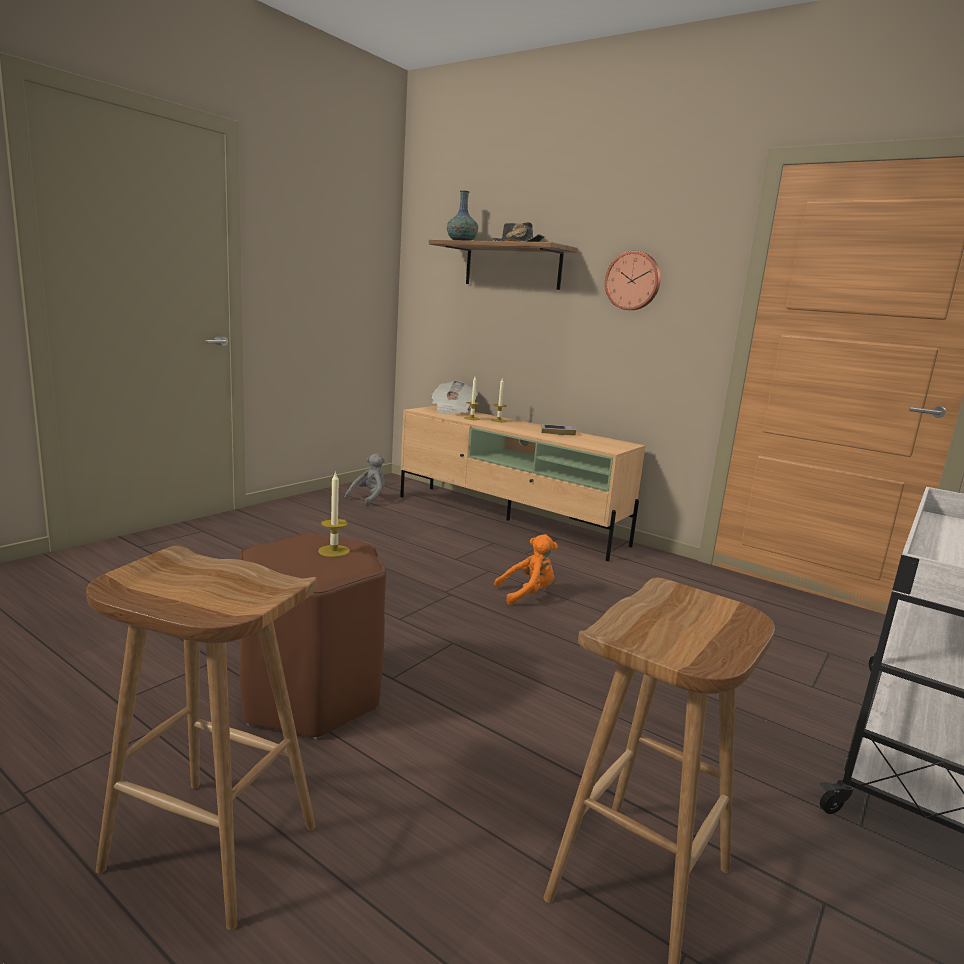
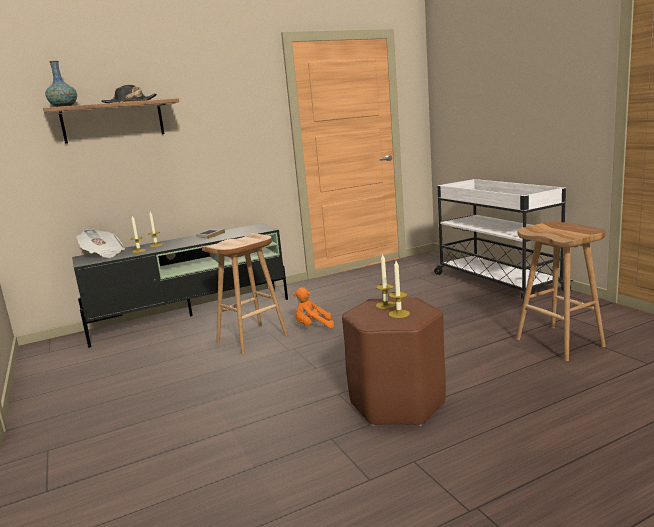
camera: 60 degrees left, 0 degrees up
(207, 848) = (530, 438): brown stool -> brown stool (252, 339)
(295, 561) = (399, 314): none -> candle
(369, 498) = (73, 361): grey plush toy -> none
(508, 520) = (192, 315): beige tv stand -> black tv stand
(527, 594) = (312, 326): orange plush toy -> orange plush toy turned 105 degrees counterclockwise
(633, 281) = (221, 119): wall clock -> none

